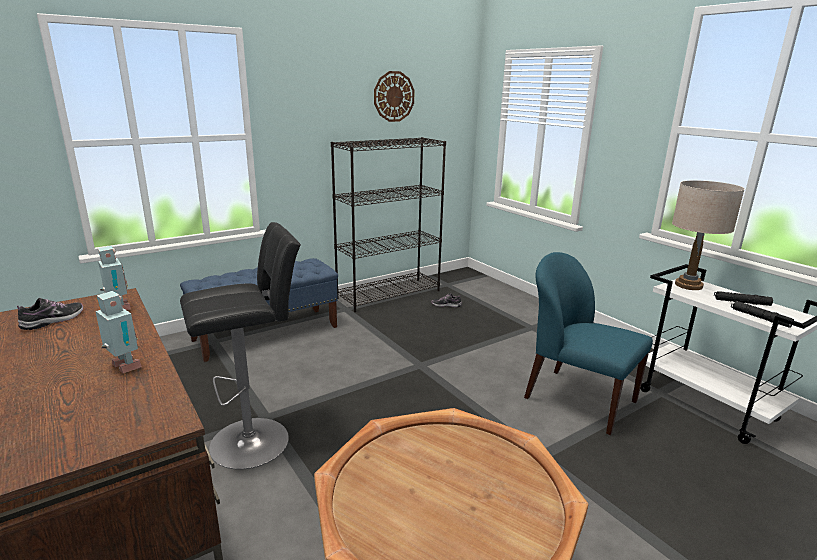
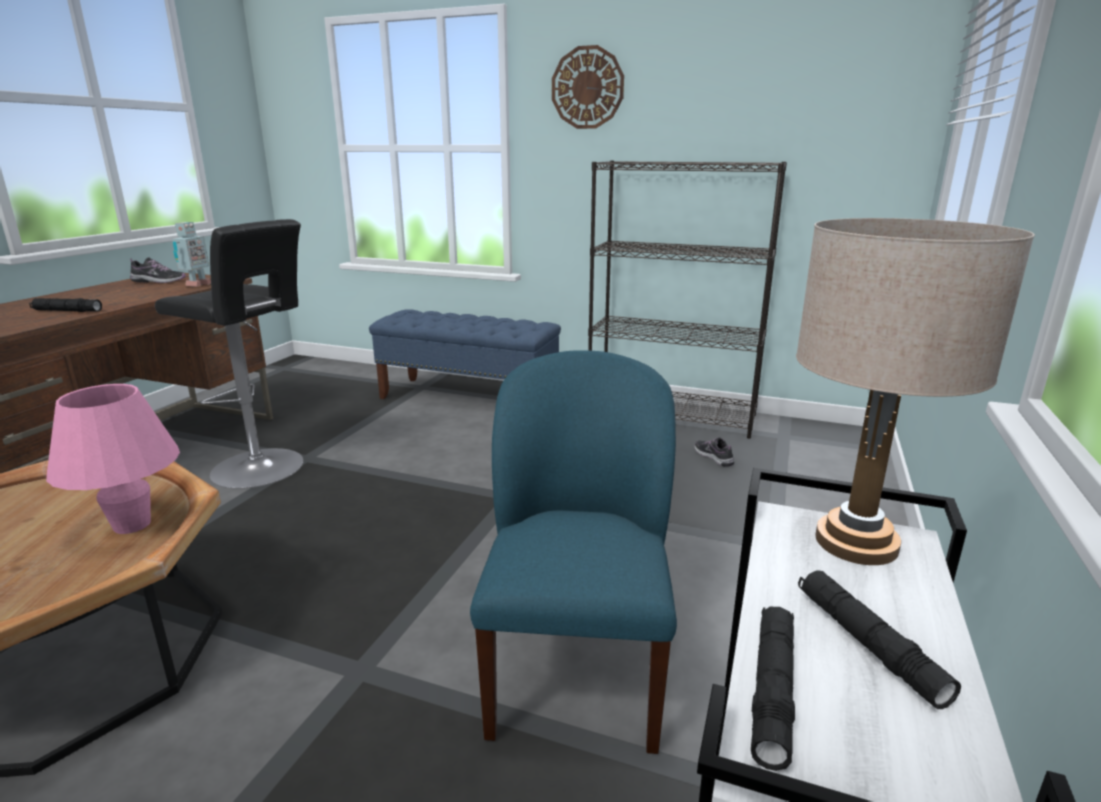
camera: 55 degrees right, 0 degrees up
(124, 367) = (67, 311): toy robot -> black flashlight
(394, 96) = (736, 89): wall clock -> wall clock (587, 88)
(463, 447) = (132, 525): none -> pink table lamp

